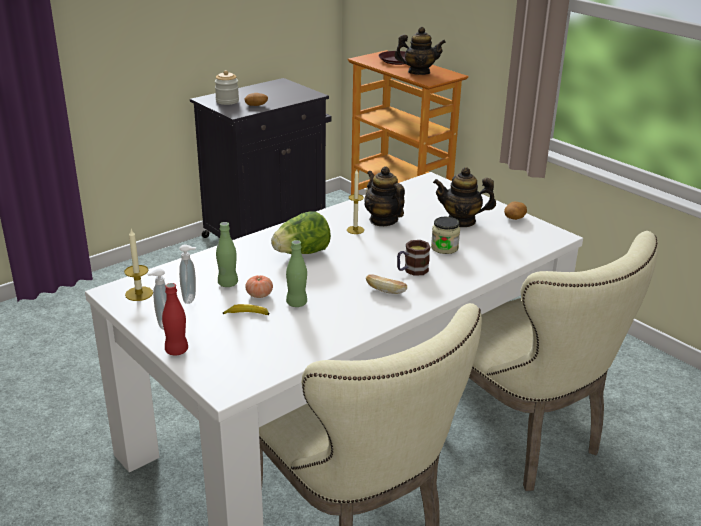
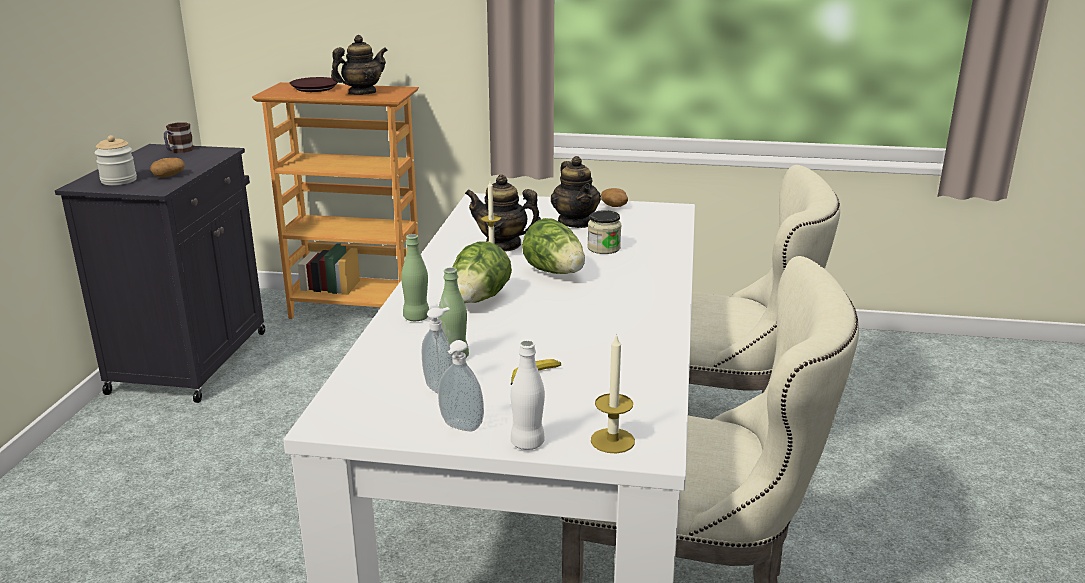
camera: 40 degrees left, 5 degrees down
(139, 293) = (366, 410): candle -> candle (612, 440)
(177, 350) = (527, 443): red bottle -> white bottle
(259, 295) = (510, 353): tomato -> none
(296, 303) = (563, 345): green bottle -> green bottle (416, 317)
(380, 253) = (555, 272): none -> lettuce
(386, 291) = (624, 301): bread -> none
(411, 271) = (613, 276): mug -> mug (178, 151)
(461, 221) = (575, 222): teapot -> teapot turned 75 degrees counterclockwise

